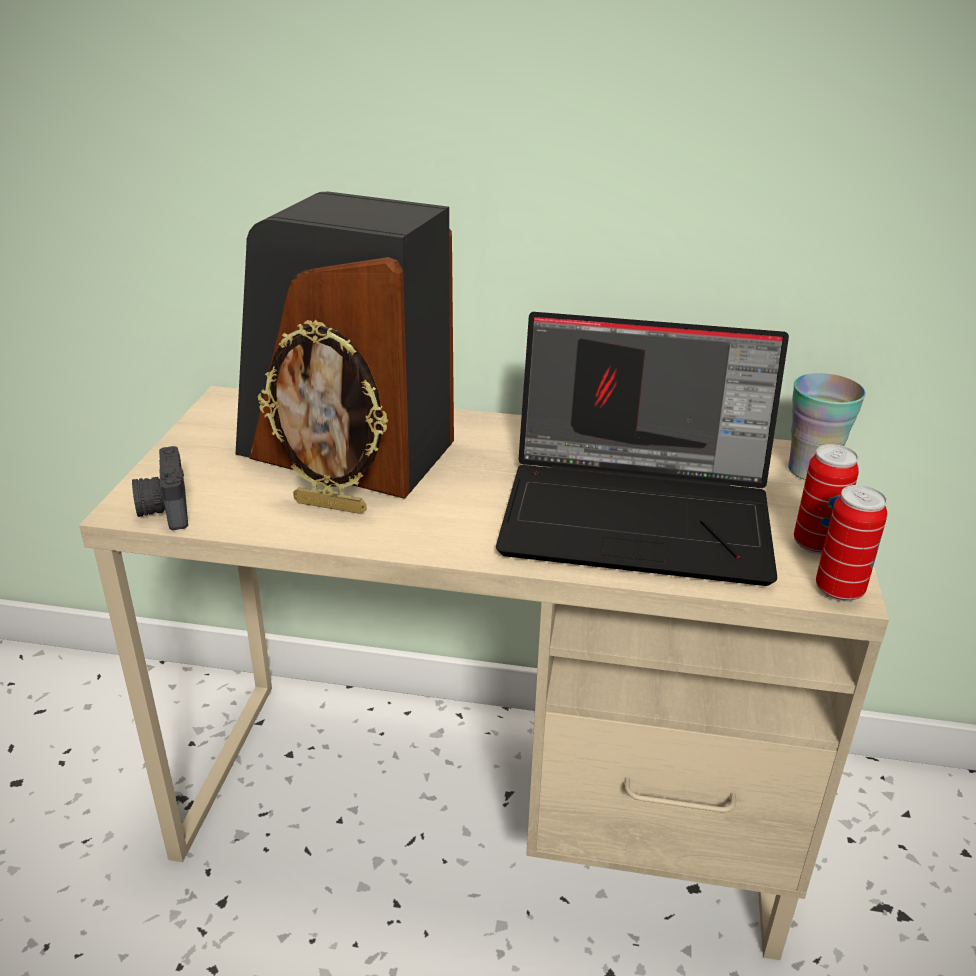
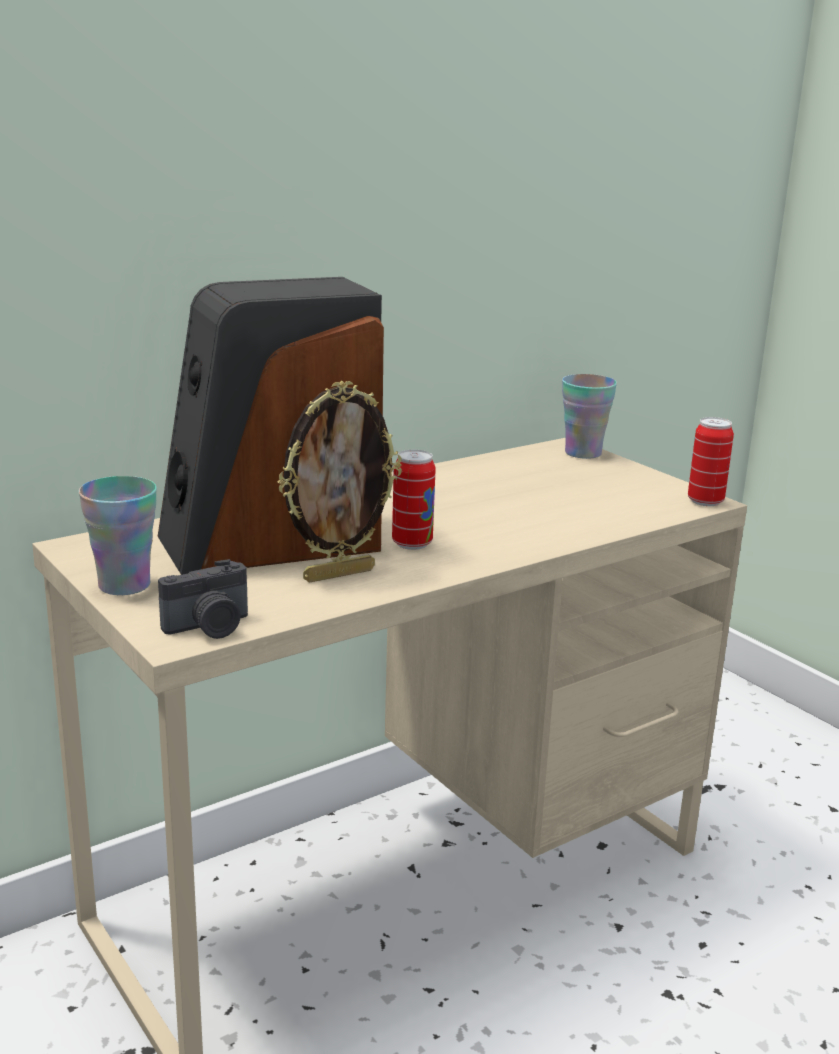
camera: 45 degrees left, 10 degrees down
(164, 510) = (210, 627): camera -> camera turned 60 degrees counterclockwise
(189, 446) = (124, 585): none -> cup
(641, 513) = (541, 504): laptop -> none
(815, 544) = (655, 486): can -> can (412, 543)

